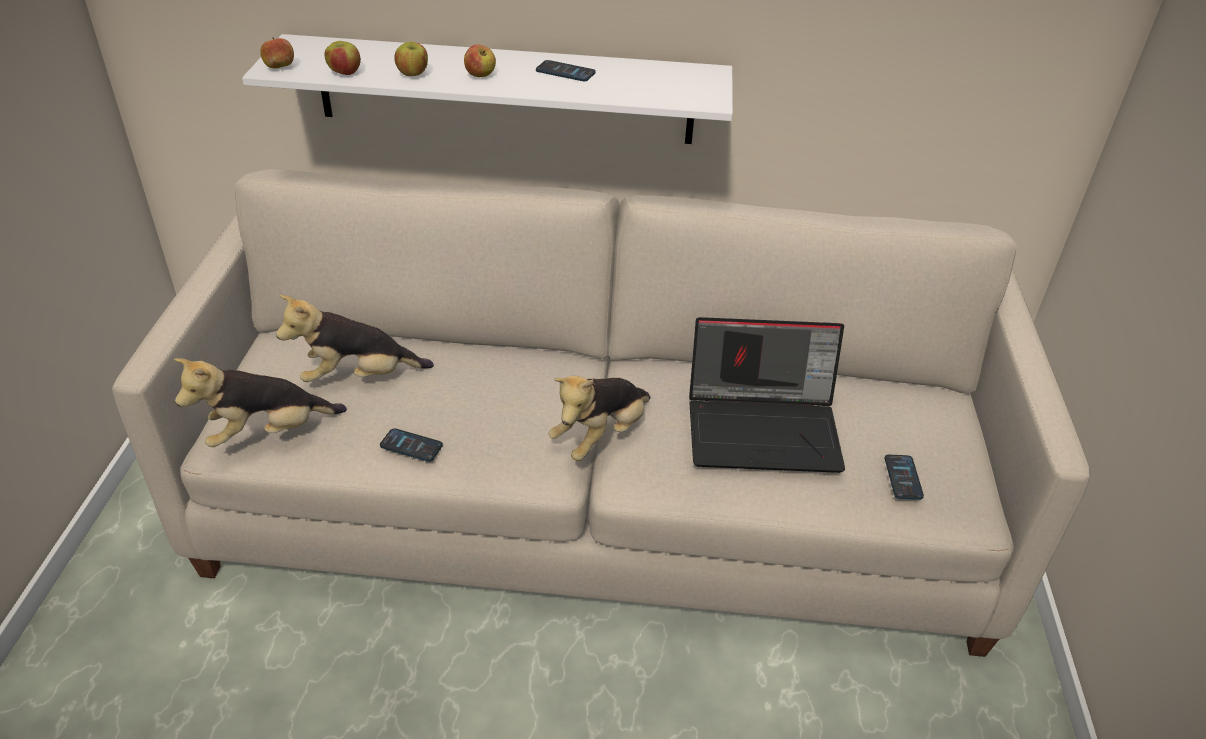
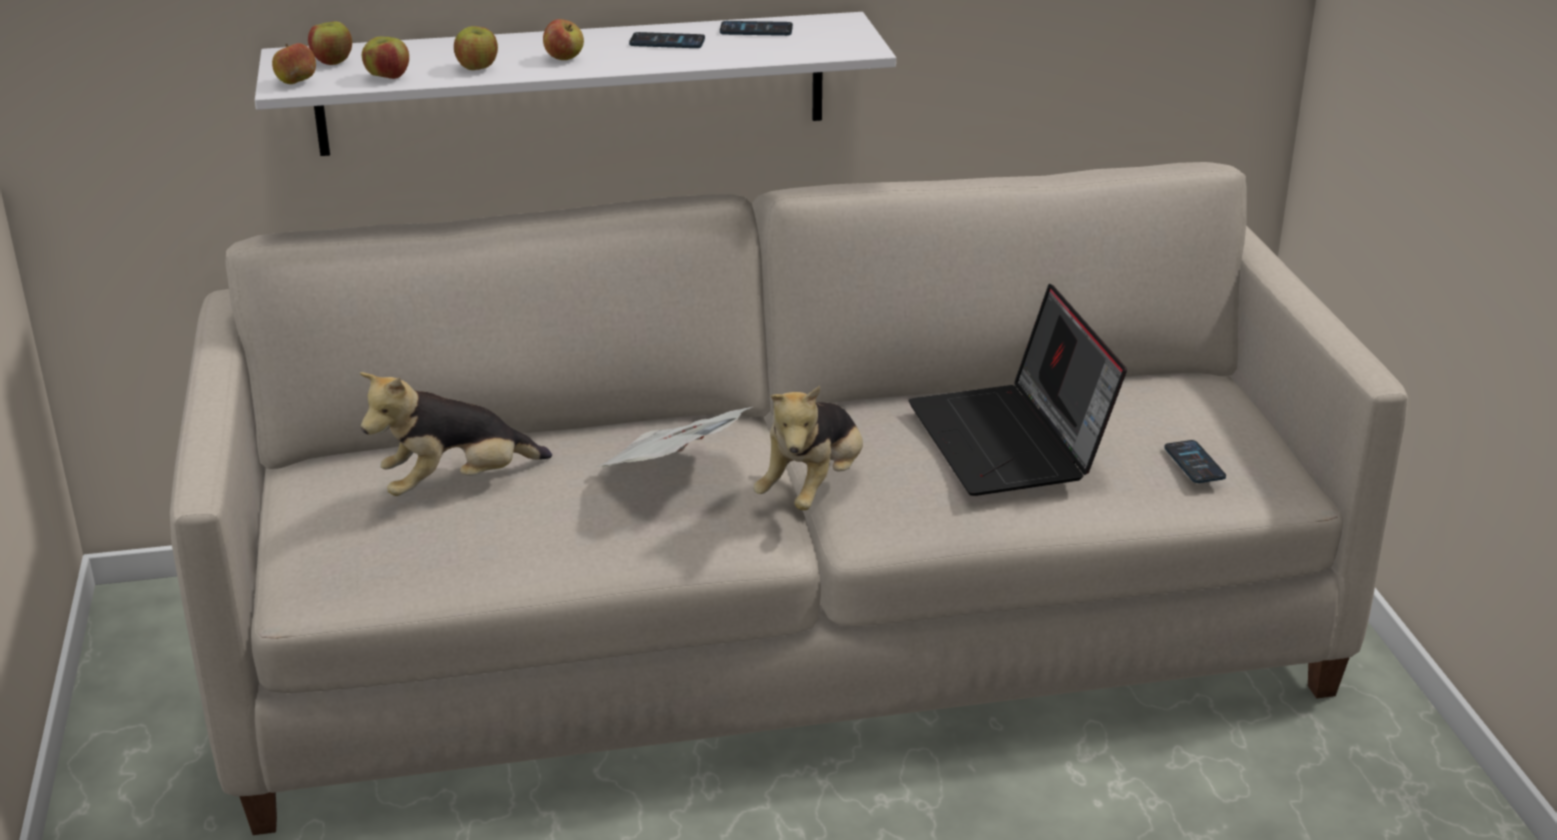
camera: 15 degrees left, 10 degrees down
(267, 432) = (369, 565): plush toy -> none
(318, 53) = (332, 62): none -> apple
(411, 446) = (576, 540): phone -> phone (756, 30)
(506, 402) = (674, 473): none -> newspaper
(765, 428) = (1012, 442): laptop -> laptop turned 90 degrees clockwise

